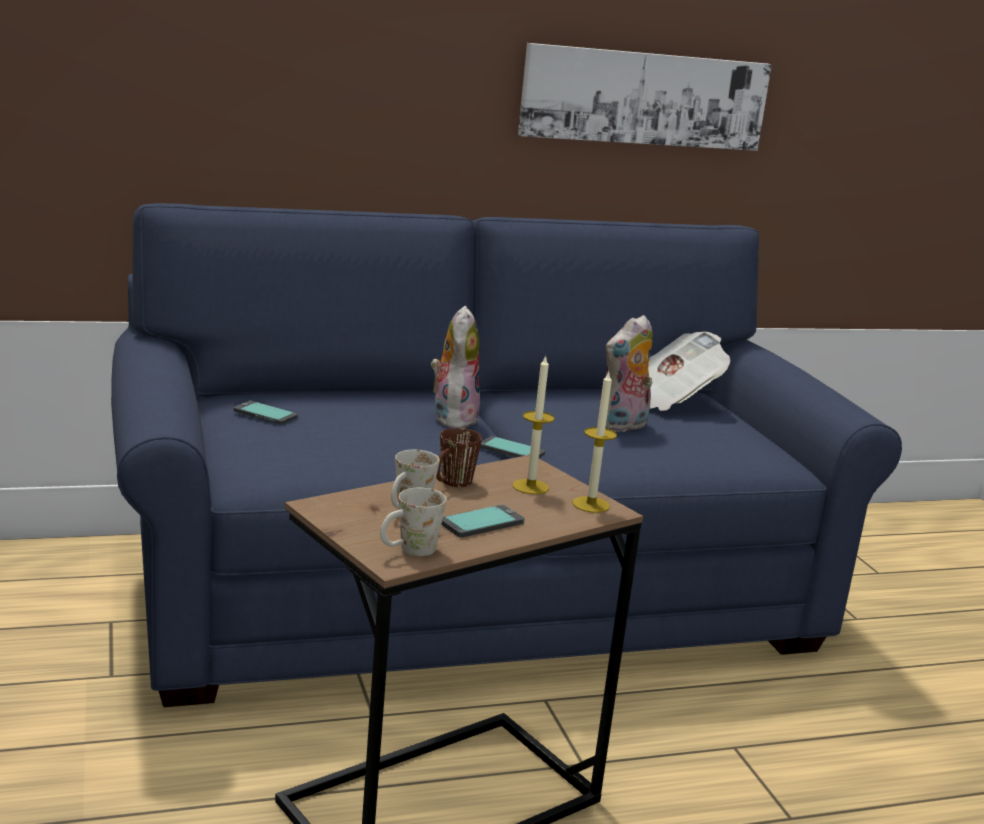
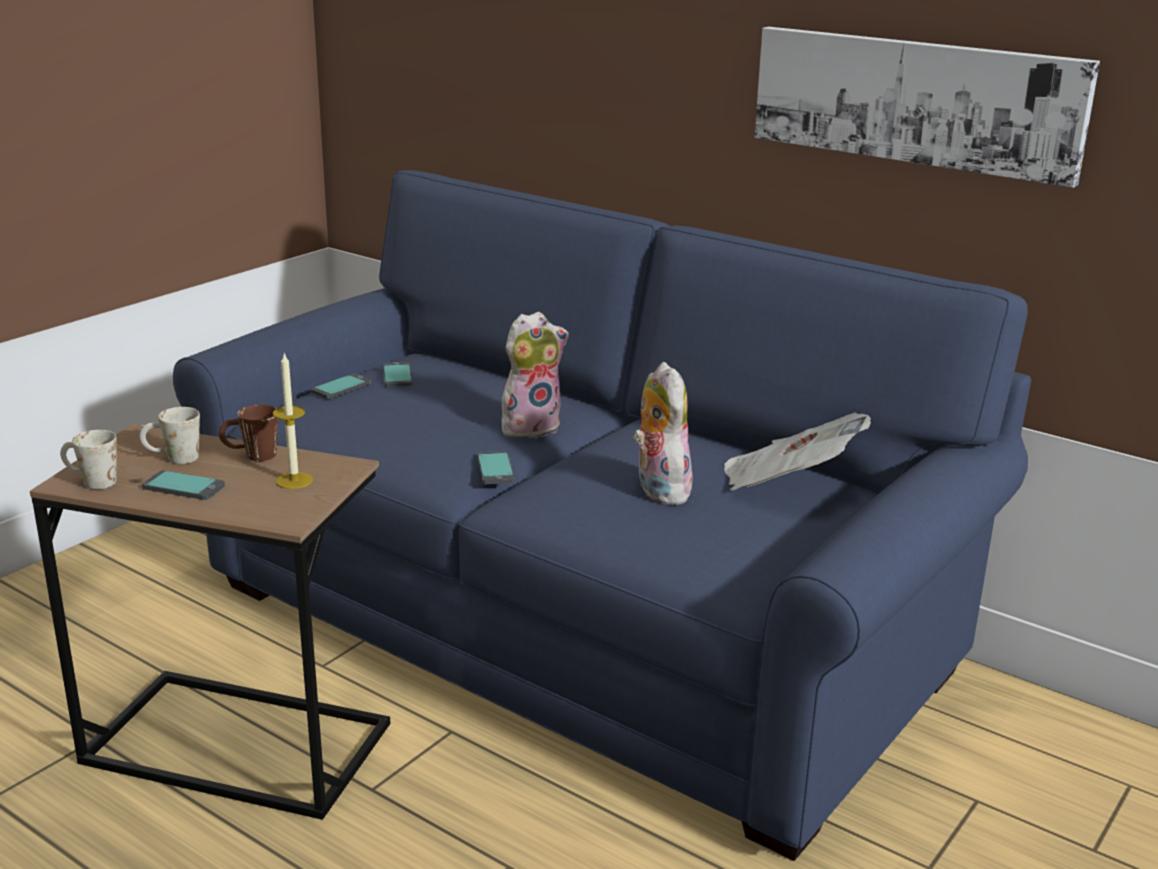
camera: 55 degrees right, 5 degrees up
(247, 437) = (341, 387): none -> phone
(591, 504) = (290, 511): candle -> none
(622, 426) = (658, 489): plush toy -> plush toy turned 60 degrees clockwise

